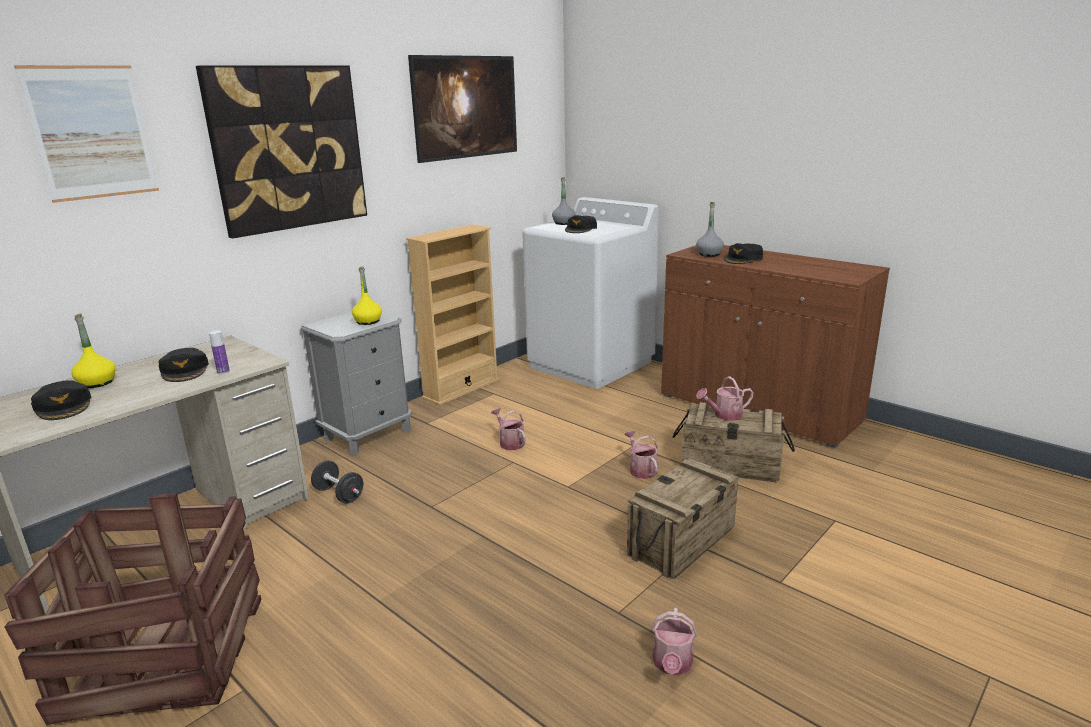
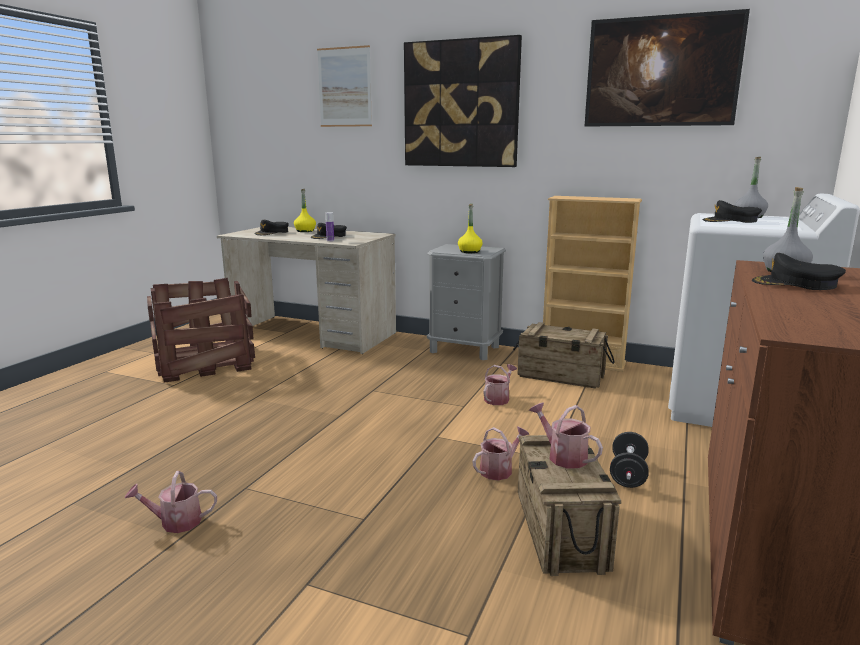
camera: 70 degrees right, 5 degrees down
(339, 494) = (373, 360): black dumbbell -> black dumbbell (628, 474)
(682, 542) = (364, 510): crate -> crate (560, 376)

